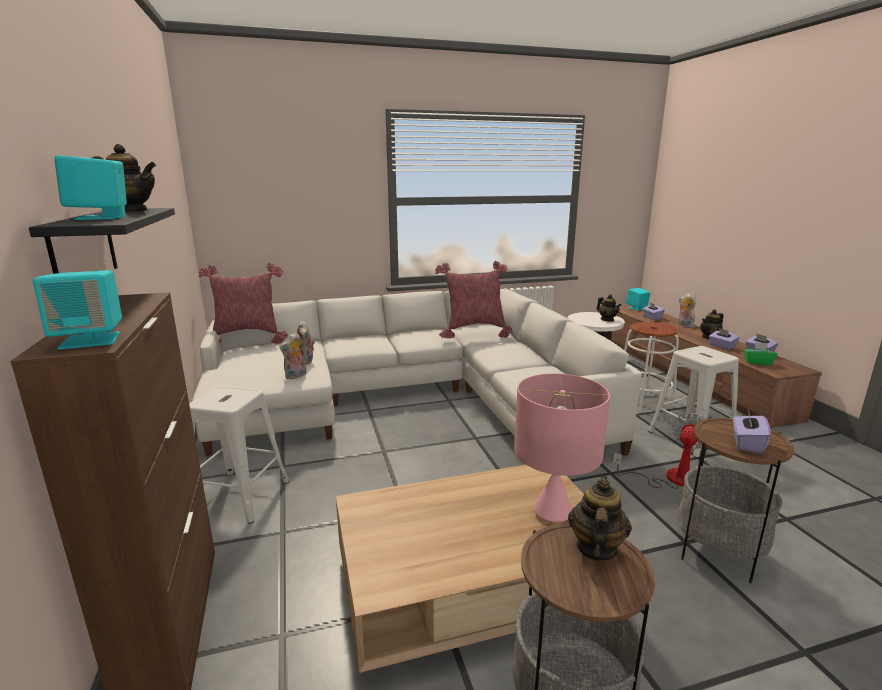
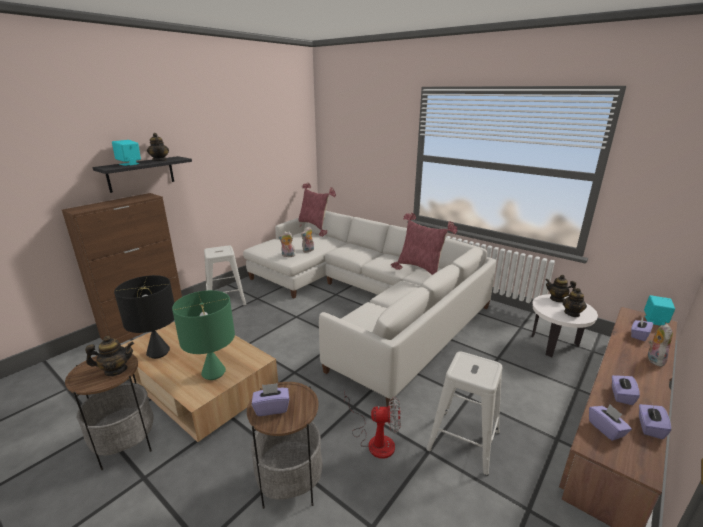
camera: 55 degrees right, 5 degrees up
(91, 340) = (84, 209): turquoise speaker -> none
(440, 558) = (158, 353): none -> black table lamp
(552, 513) = (214, 374): pink table lamp -> green table lamp
(643, 401) = (504, 396): white stool -> none
(709, 337) = (640, 383): teapot -> teapot (557, 299)
(757, 362) = (606, 429): green tissue box -> purple tissue box

